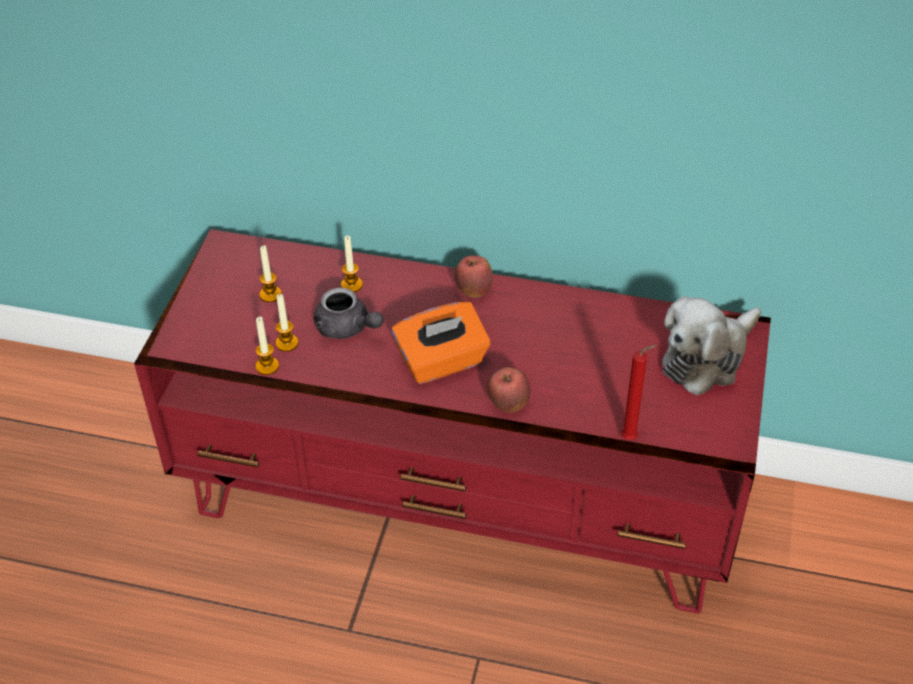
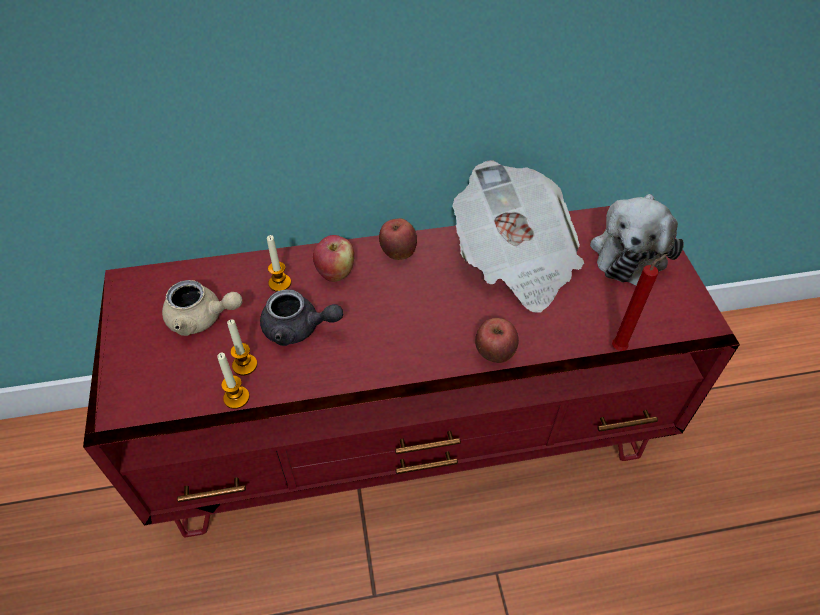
camera: 25 degrees left, 5 degrees up
(270, 294) = (202, 319): candle -> beige teapot
(406, 291) = (335, 273): none -> apple
(442, 362) = (409, 332): orange tissue box -> none
(582, 332) = (515, 261): none -> newspaper

